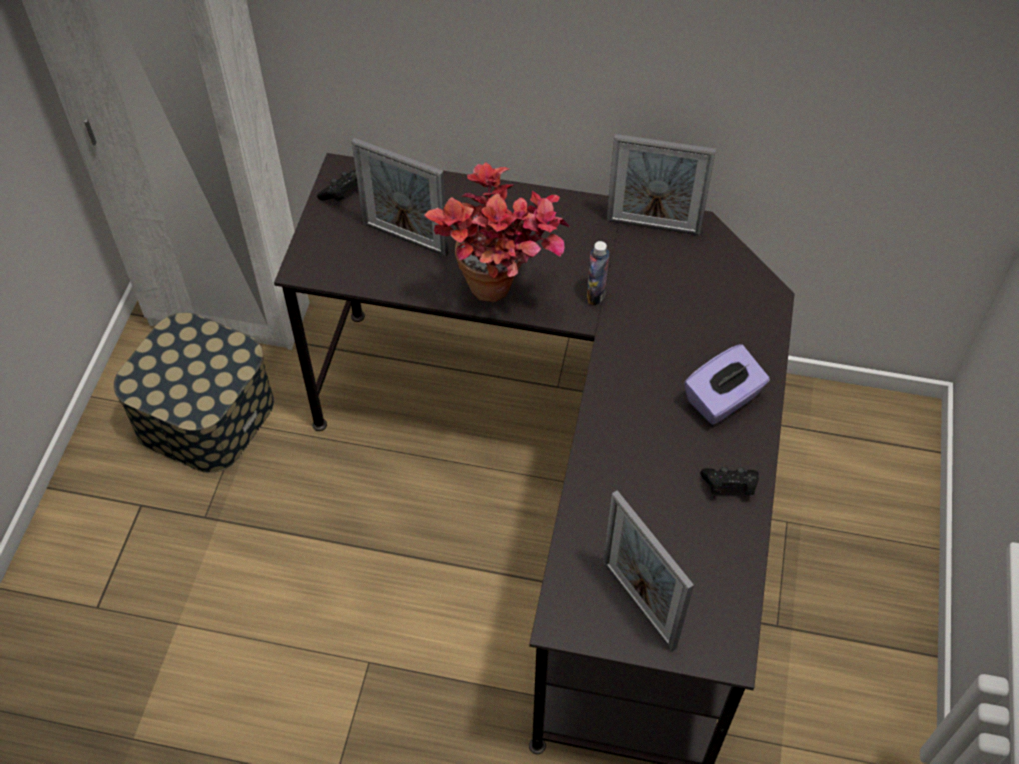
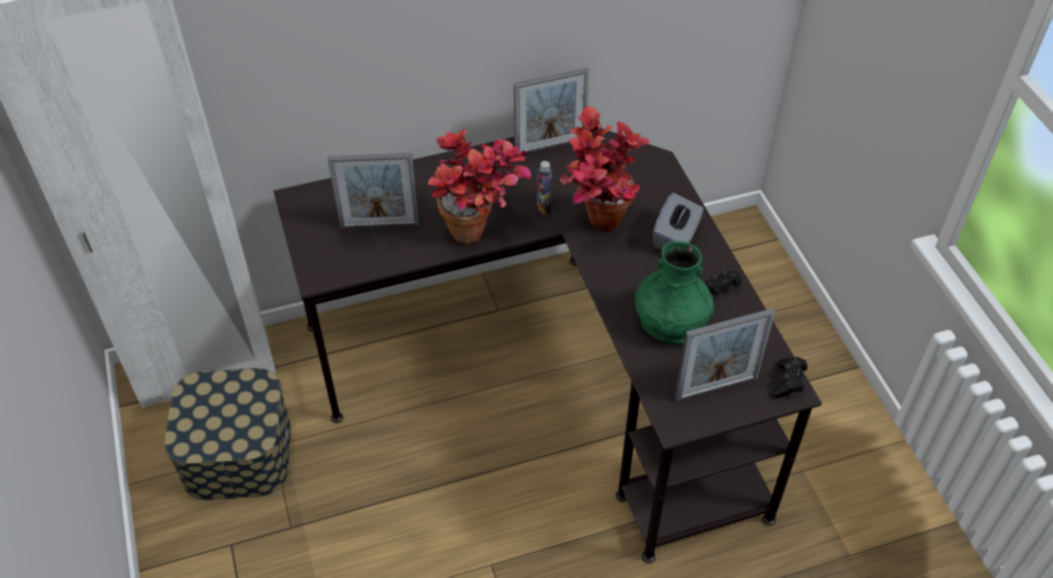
camera: 30 degrees left, 5 degrees down
(344, 193) = (309, 213): black game controller -> black game controller (788, 383)
(638, 346) = (597, 227): none -> potted plant
(638, 604) = (716, 388): picture frame -> picture frame turned 45 degrees counterclockwise
(644, 498) = (671, 321): none -> green vase
(723, 400) = (676, 237): purple tissue box -> grey tissue box

